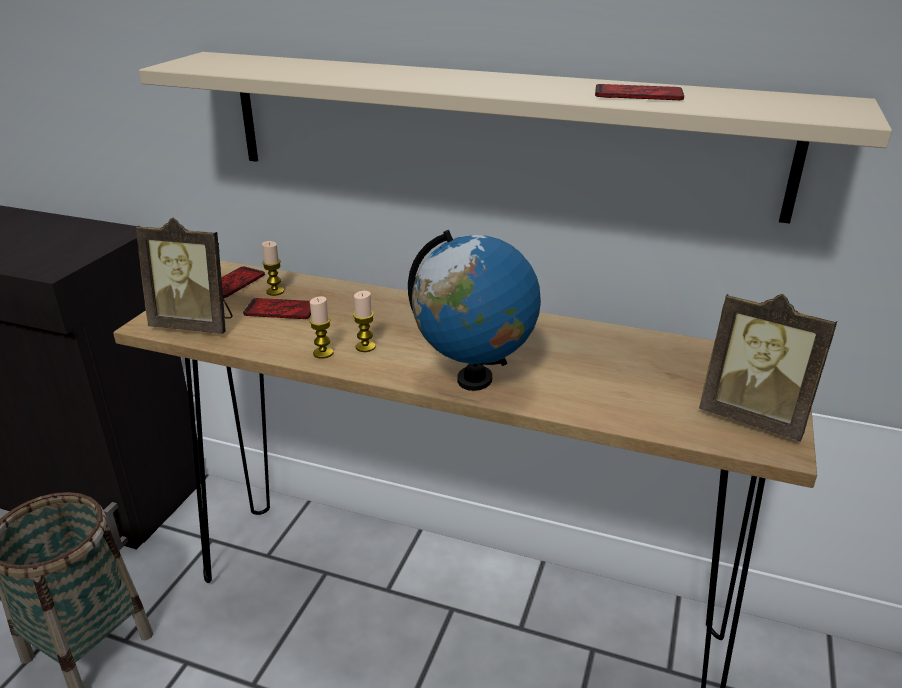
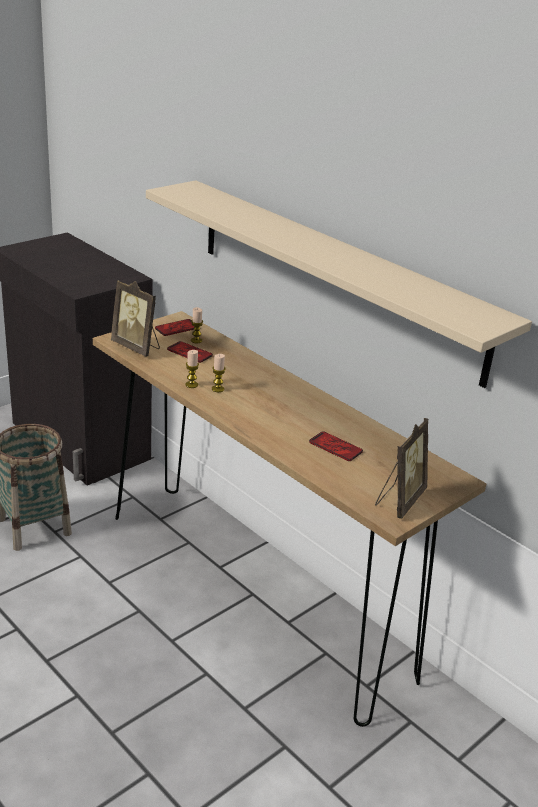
camera: 25 degrees right, 0 degrees up
(474, 380) = (260, 426): globe -> none
(638, 95) = (387, 280): phone -> phone (335, 447)
(753, 417) = (399, 500): picture frame -> picture frame turned 120 degrees counterclockwise

